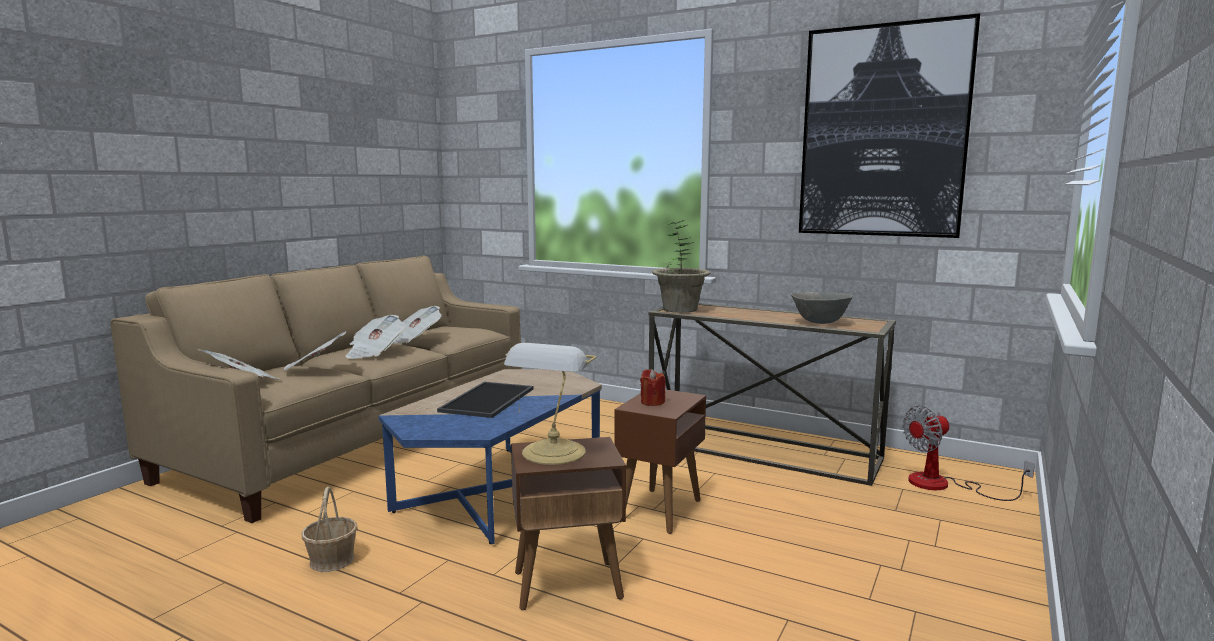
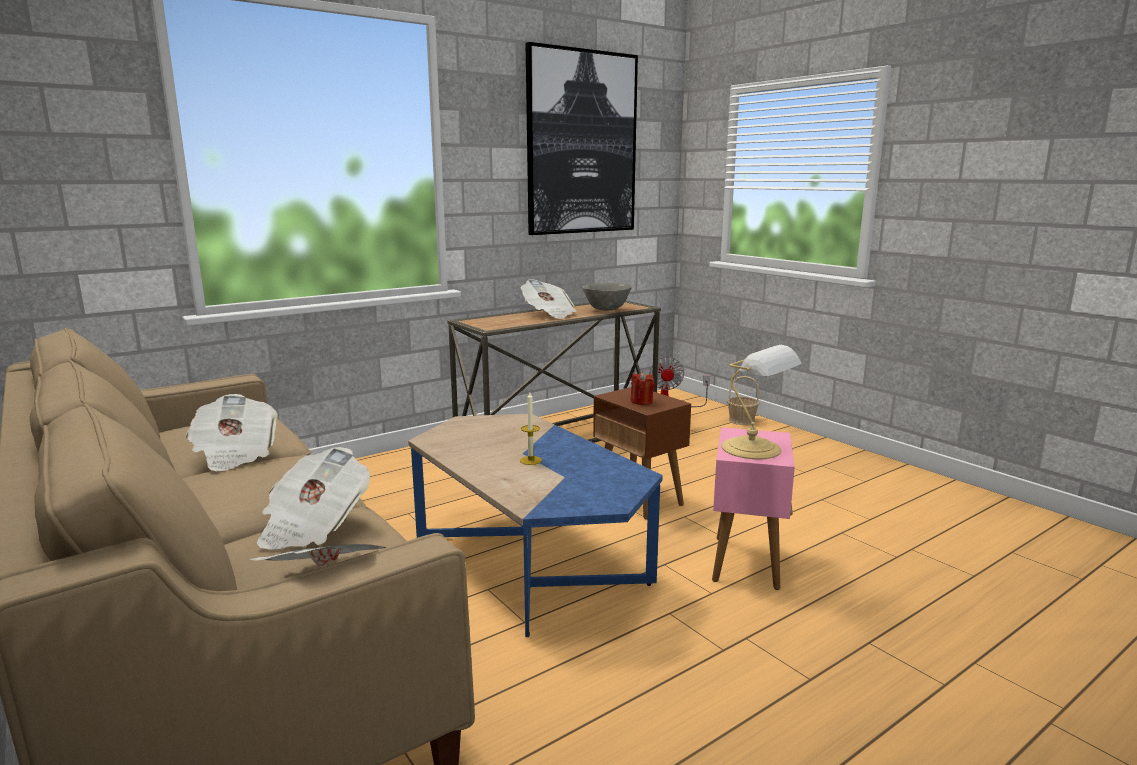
camera: 65 degrees left, 5 degrees up
(332, 560) = (626, 691): basket -> basket (741, 420)
(375, 353) = (274, 482): newspaper -> newspaper (548, 314)
(488, 400) = (530, 460): tray -> candle
(569, 584) = (746, 561): brown side table -> pink side table
(680, 309) = (492, 325): potted plant -> none

